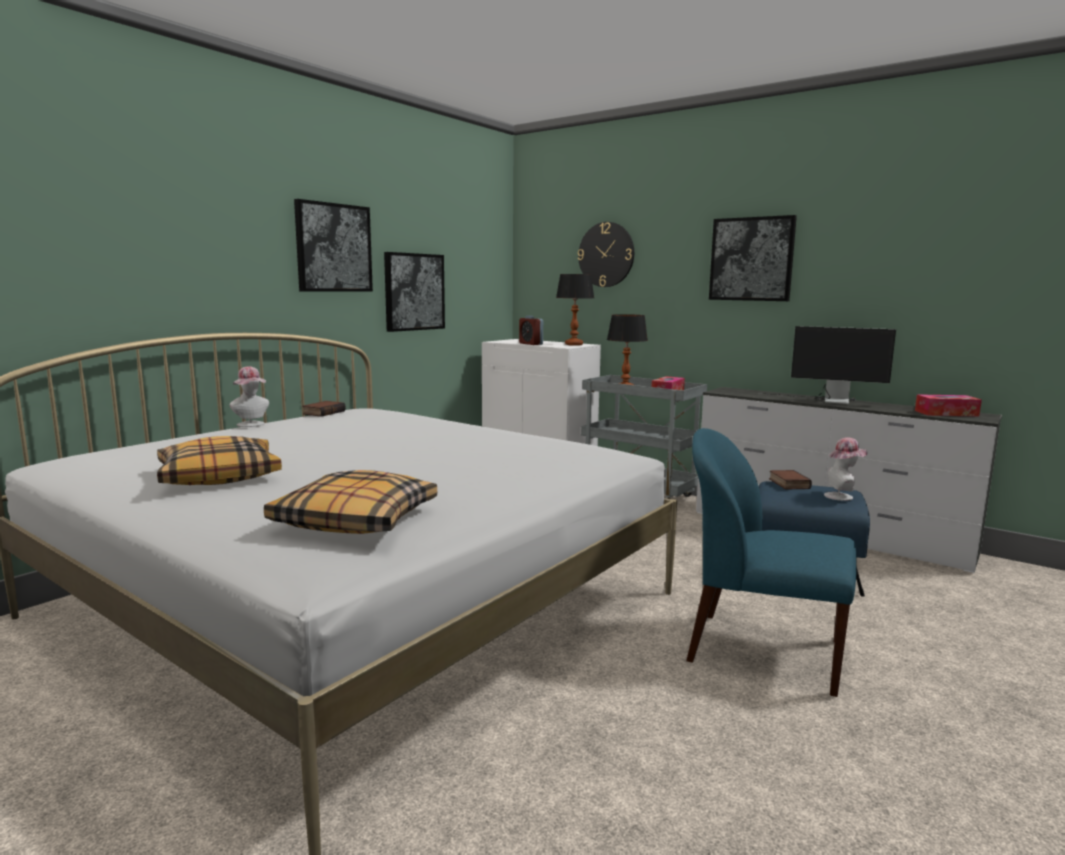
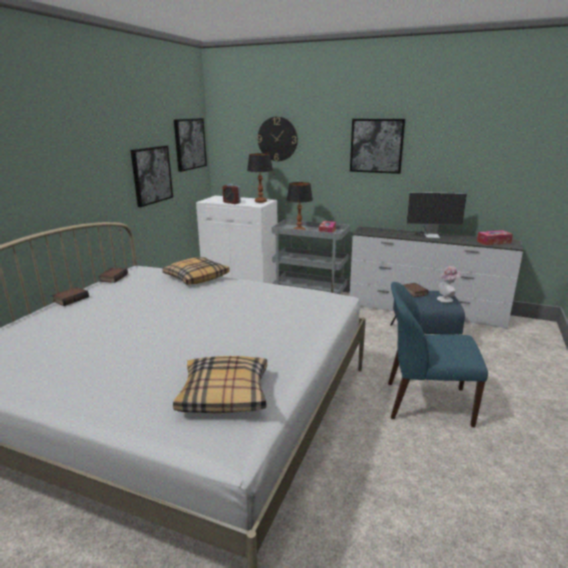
camera: 15 degrees left, 10 degrees up
(219, 476) = (93, 362): pillow -> pillow (196, 277)
(252, 425) = (71, 299): hat -> book
(333, 248) = (97, 153): picture -> picture (189, 144)

